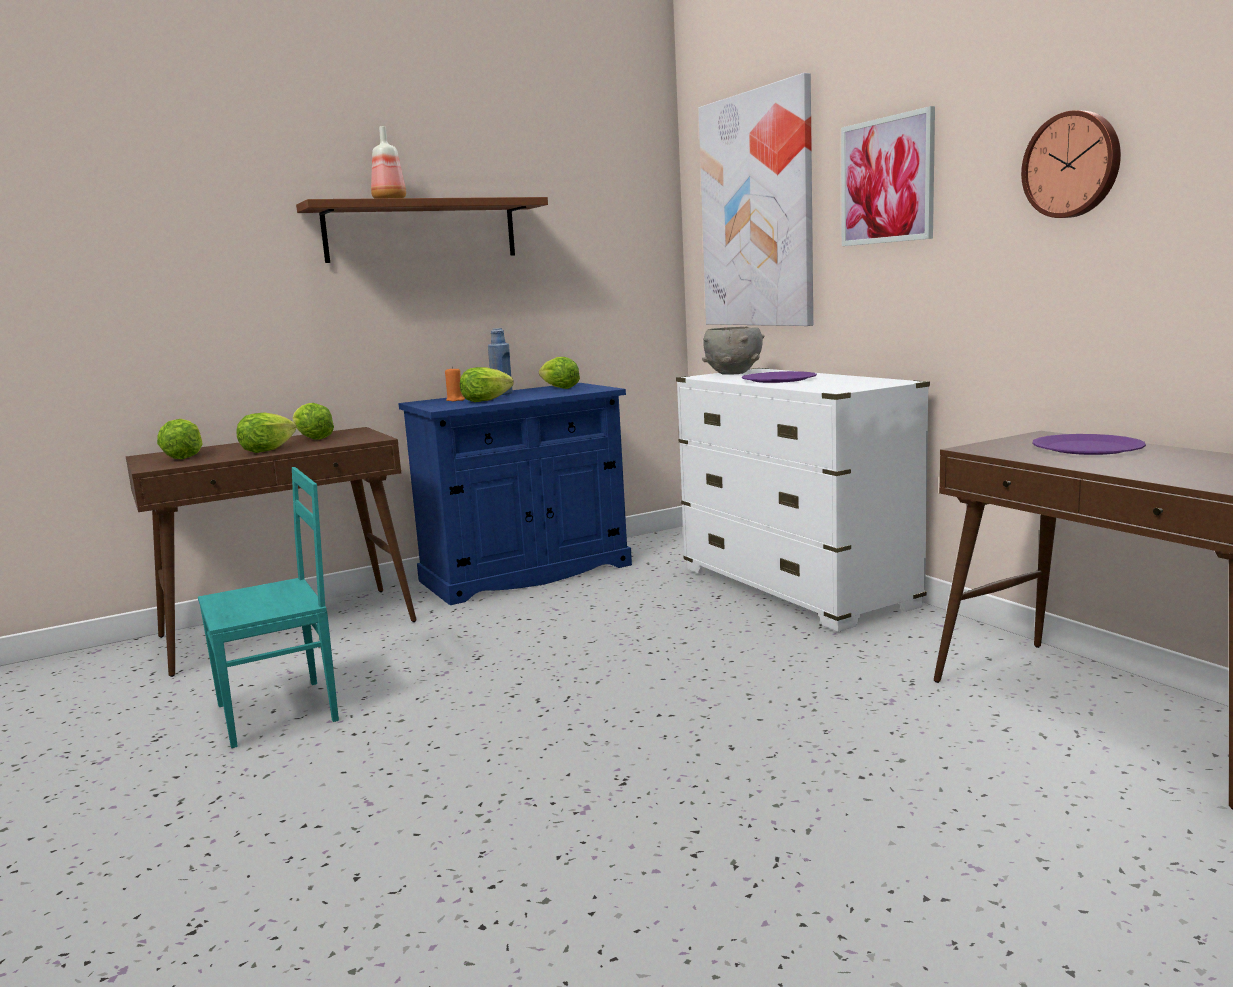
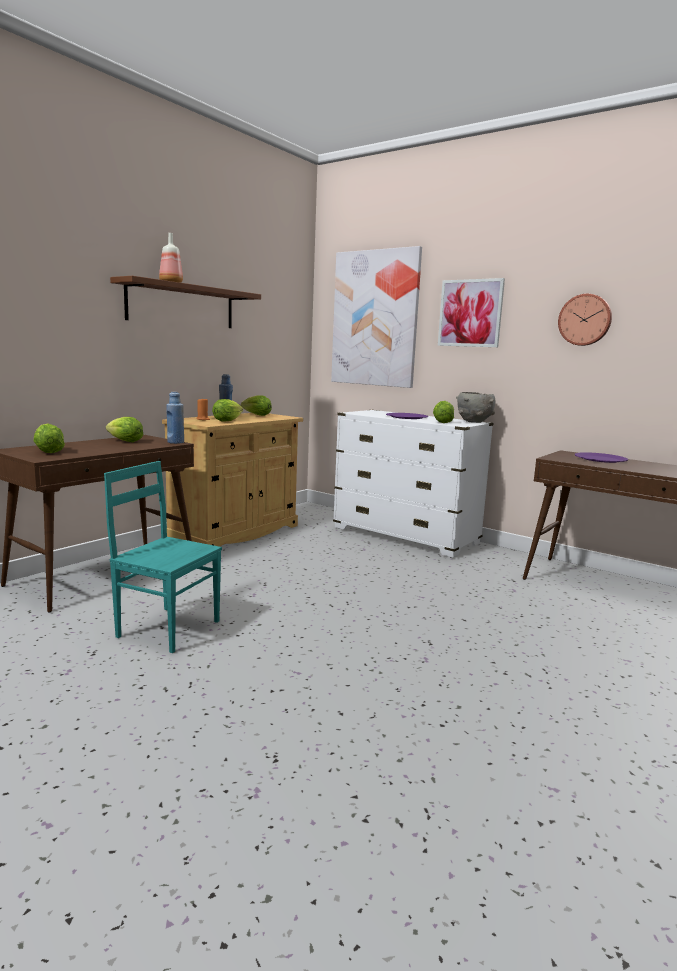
camera: 25 degrees left, 0 degrees up
(267, 450) = (109, 448): lettuce -> lettuce (442, 422)
(280, 713) = (168, 628): turquoise chair -> turquoise chair turned 105 degrees counterclockwise
(376, 437) = (175, 442): none -> blue bottle
(526, 573) = (235, 532): blue cabinet -> beige cabinet
(733, 373) = (367, 412): grey bowl -> grey bowl (474, 421)

